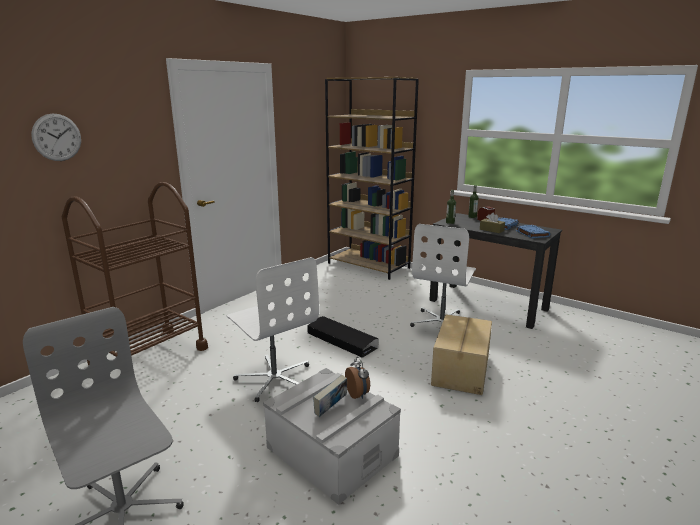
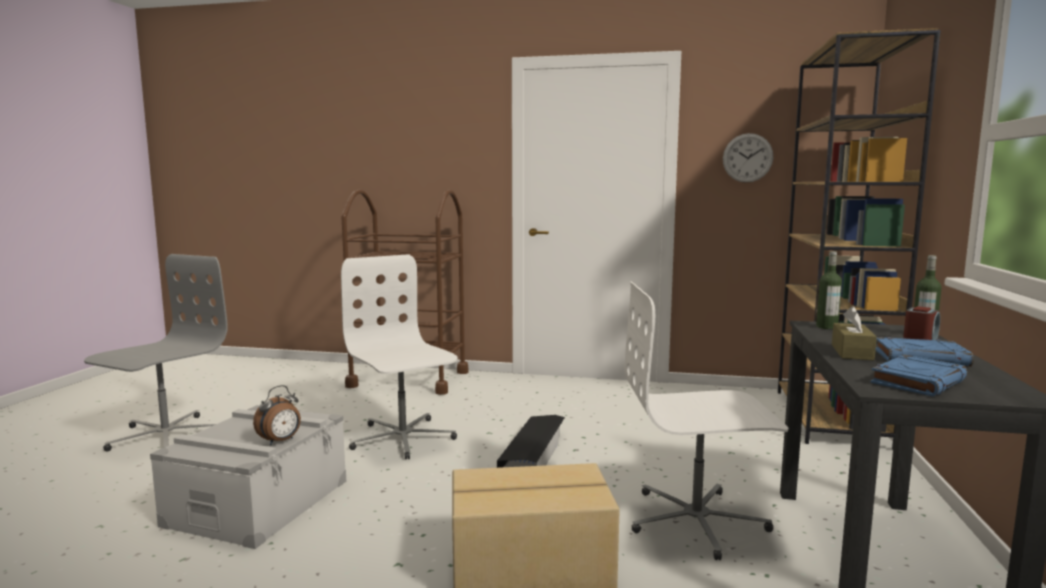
camera: 65 degrees right, 10 degrees down
(57, 137) = (387, 140): wall clock -> wall clock (747, 158)
(275, 378) = (402, 438): white office chair -> white office chair turned 120 degrees clockwise
(330, 409) = (244, 434): book -> none

